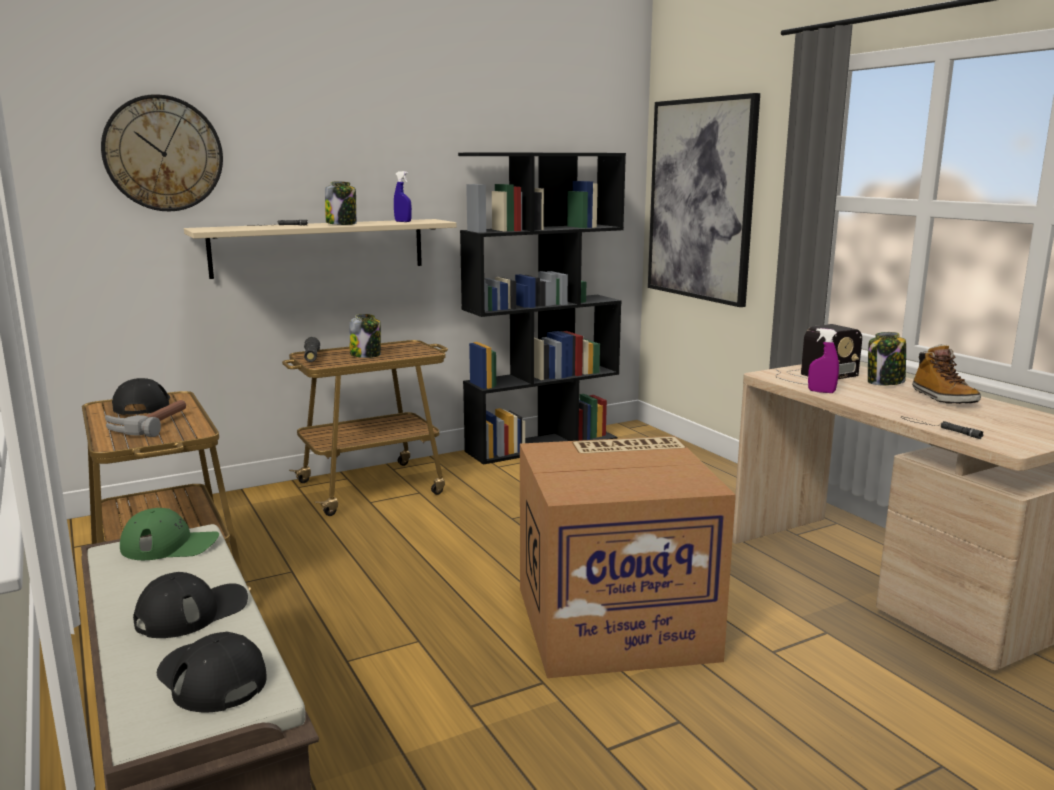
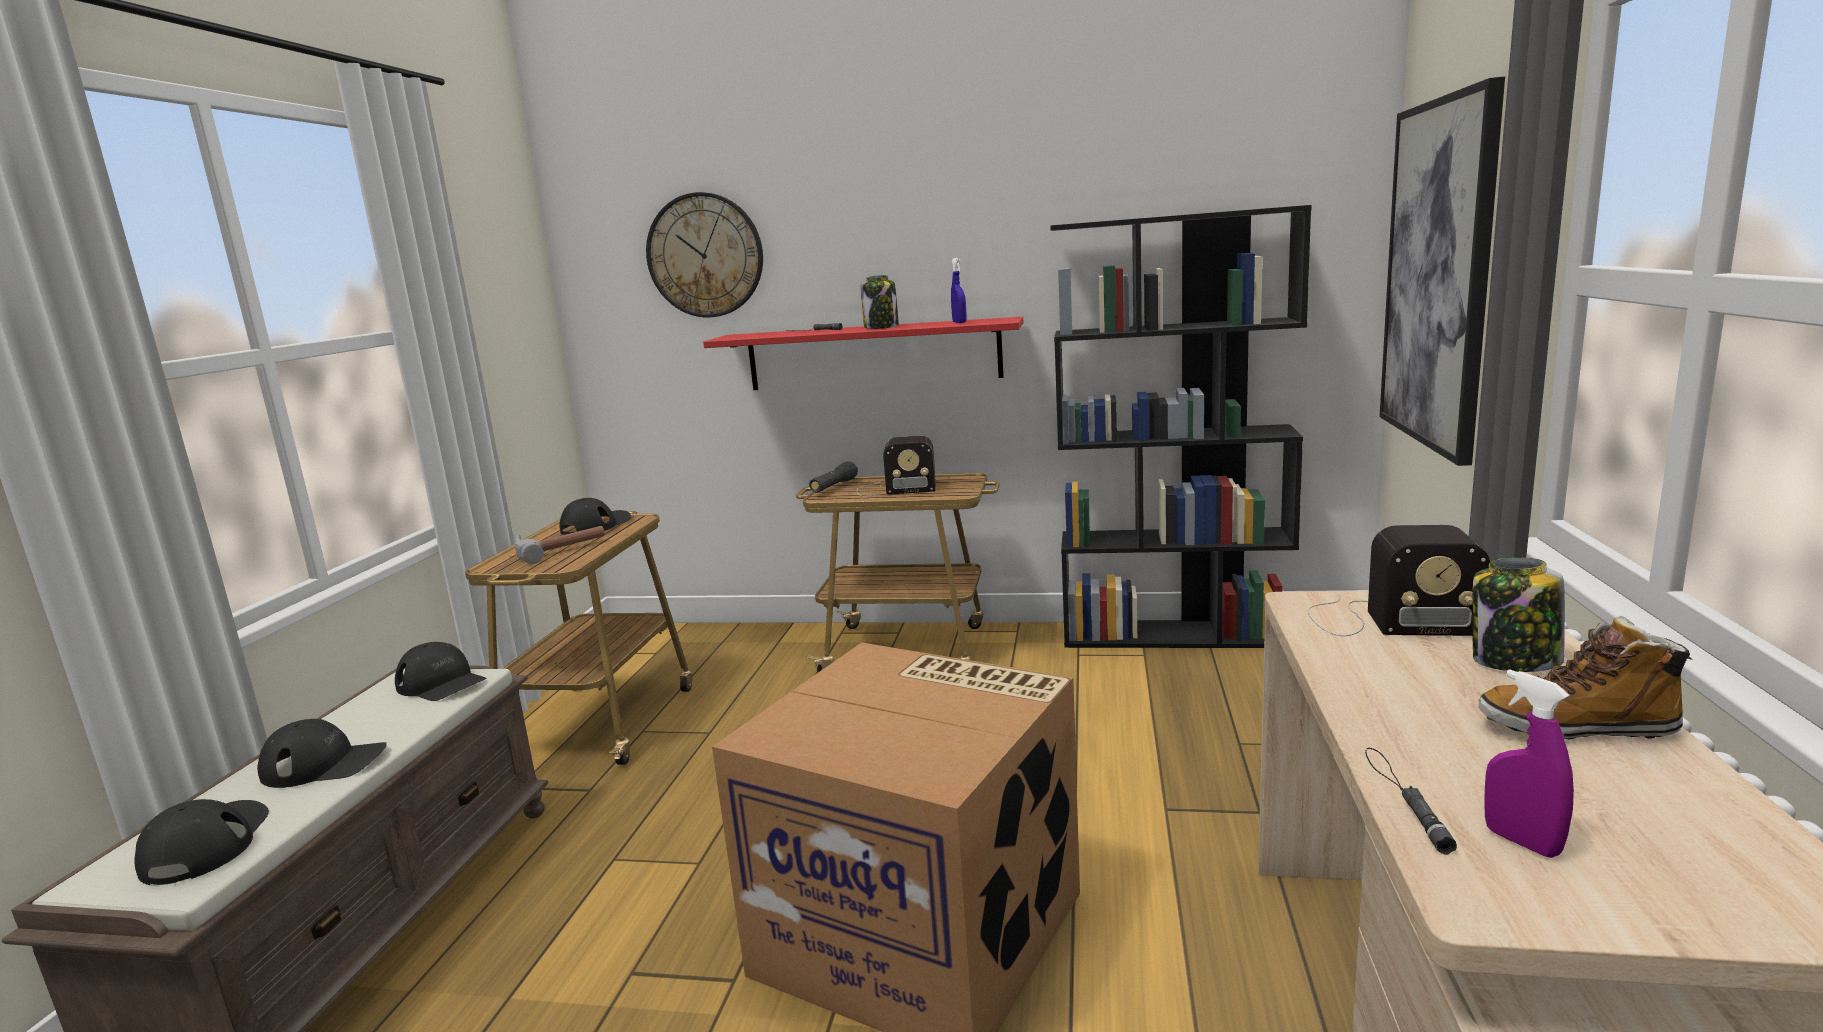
camera: 40 degrees right, 0 degrees up
(170, 545) = (441, 683): green cap -> black cap
(319, 247) = (873, 355): beige shelf -> red shelf
(366, 355) = (893, 489): jar -> radio
(821, 392) = (1328, 656): purple spray bottle -> purple spray bottle (1522, 842)
(942, 398) = (1577, 727): boot -> boot turned 75 degrees clockwise

